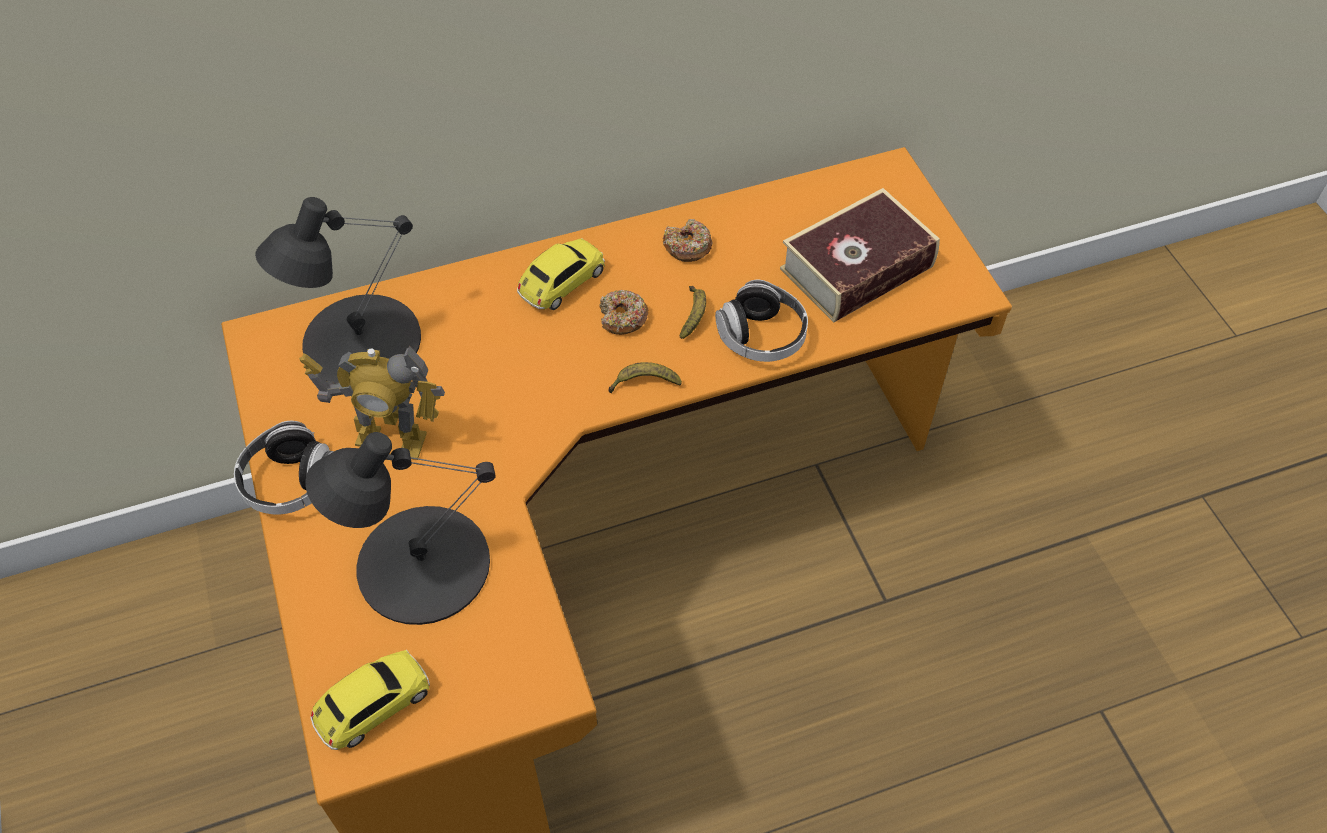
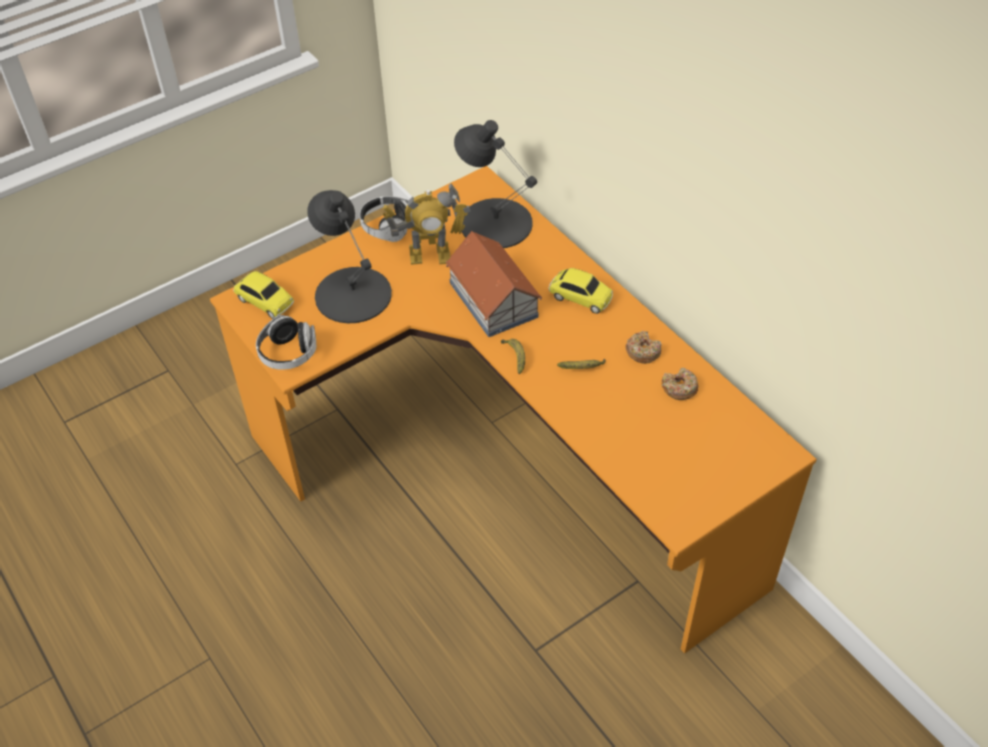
camera: 75 degrees right, 5 degrees down
(391, 440) = (430, 257): toy robot -> toy robot turned 90 degrees counterclockwise
(518, 381) = (493, 298): none -> toy house
(622, 318) = (564, 334): donut -> donut (679, 388)
(761, 337) = (579, 408): headphones -> headphones (288, 353)
(857, 268) = (668, 450): book -> none

